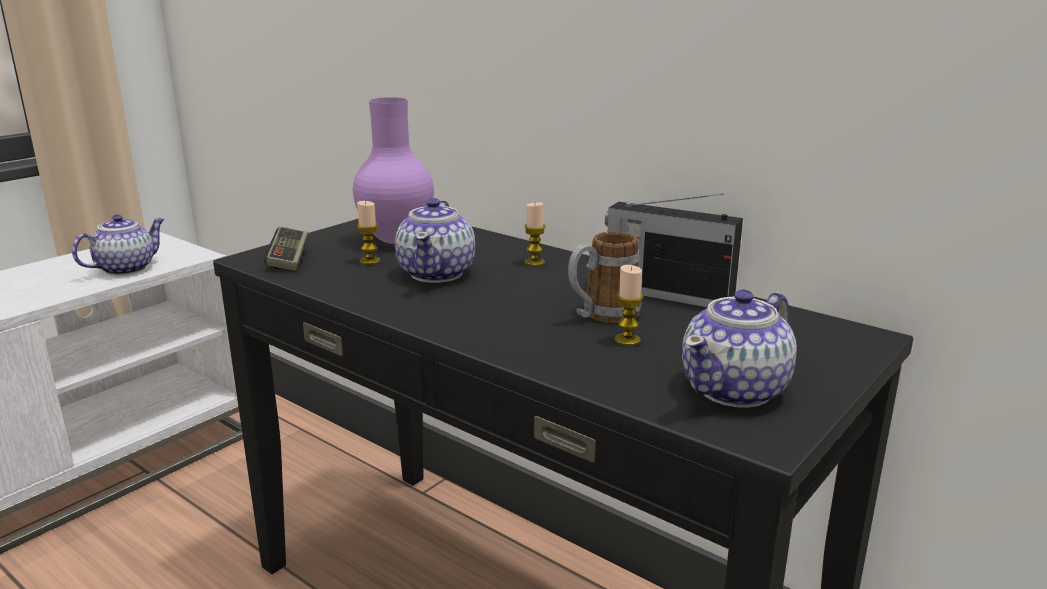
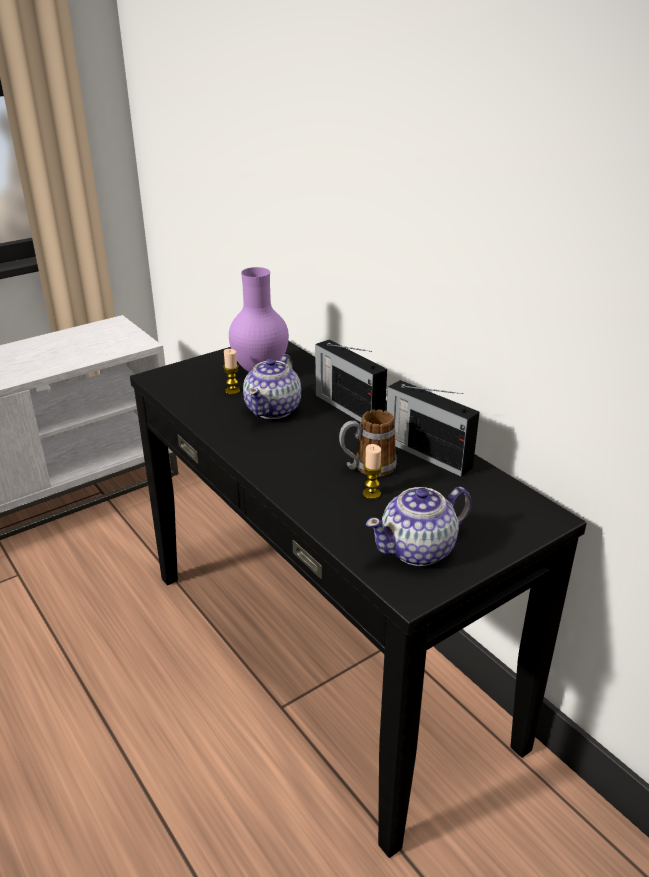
camera: 15 degrees right, 10 degrees up
(127, 268) = (92, 350): teapot -> none
(289, 260) = (178, 382): game controller -> none
(534, 262) = (348, 407): candle -> radio

